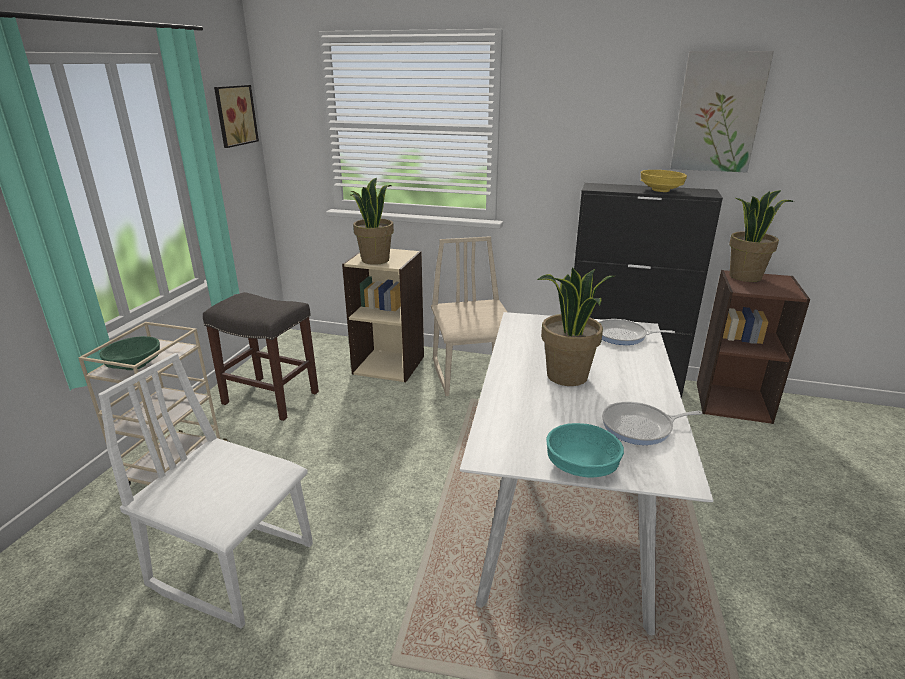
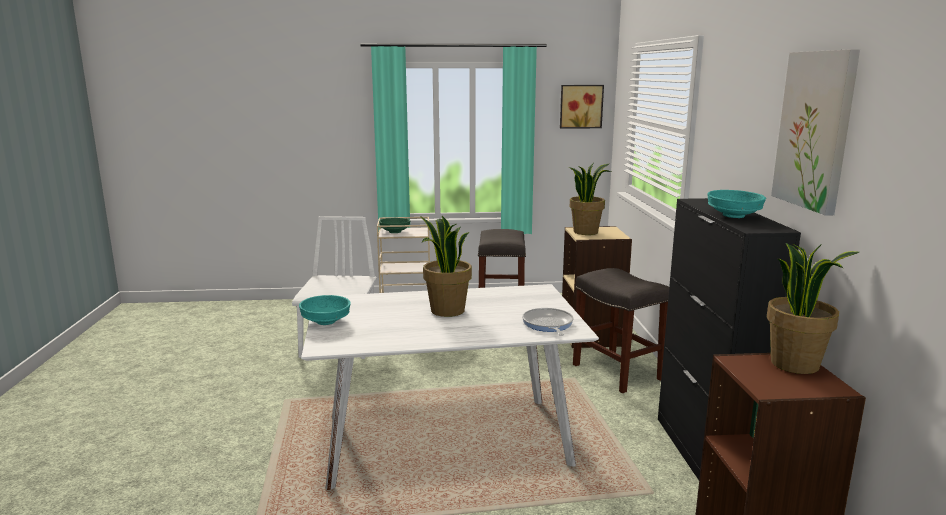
camera: 70 degrees right, 10 degrees down
(473, 375) = (618, 372): beige chair -> grey stool
(640, 427) = (383, 335): frying pan -> none
(660, 190) = (732, 216): yellow bowl -> turquoise bowl

